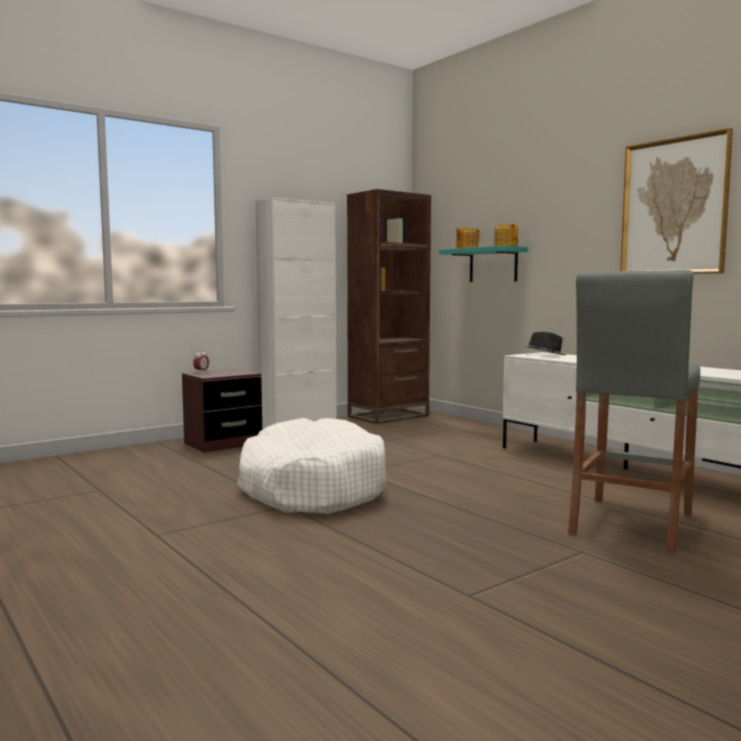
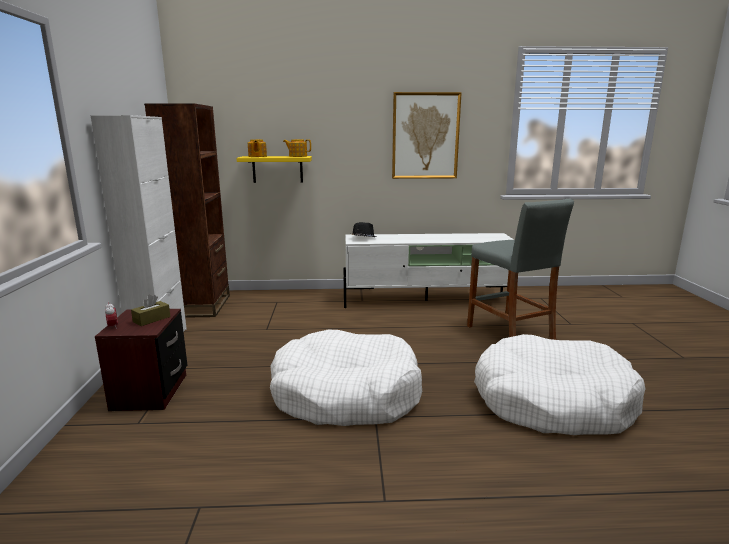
camera: 55 degrees left, 10 degrees up
(228, 373) = (151, 319): none -> brown tissue box
(464, 573) = (551, 401): none -> white dog bed
(493, 265) = (277, 169): turquoise shelf -> yellow shelf

